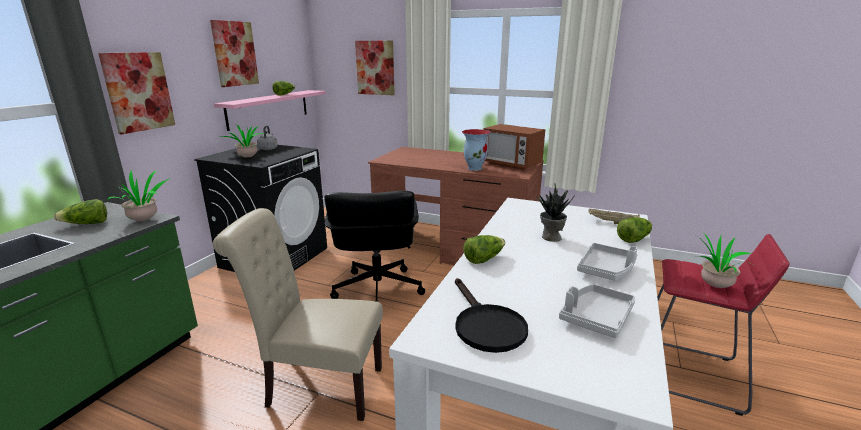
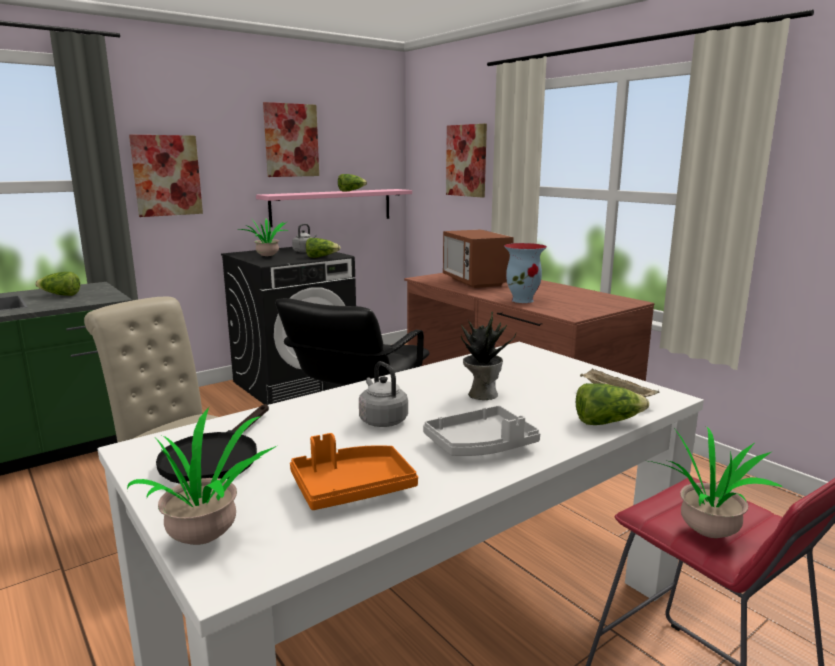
camera: 30 degrees right, 5 degrees down
(145, 220) = (102, 298): potted plant -> potted plant (207, 537)
(483, 259) = (348, 397): lettuce -> lettuce (321, 257)
(511, 164) = (587, 302): microwave -> microwave (475, 282)
(531, 269) = (382, 420): none -> grey kettle
(596, 317) = (352, 488): grey tray -> orange tray

